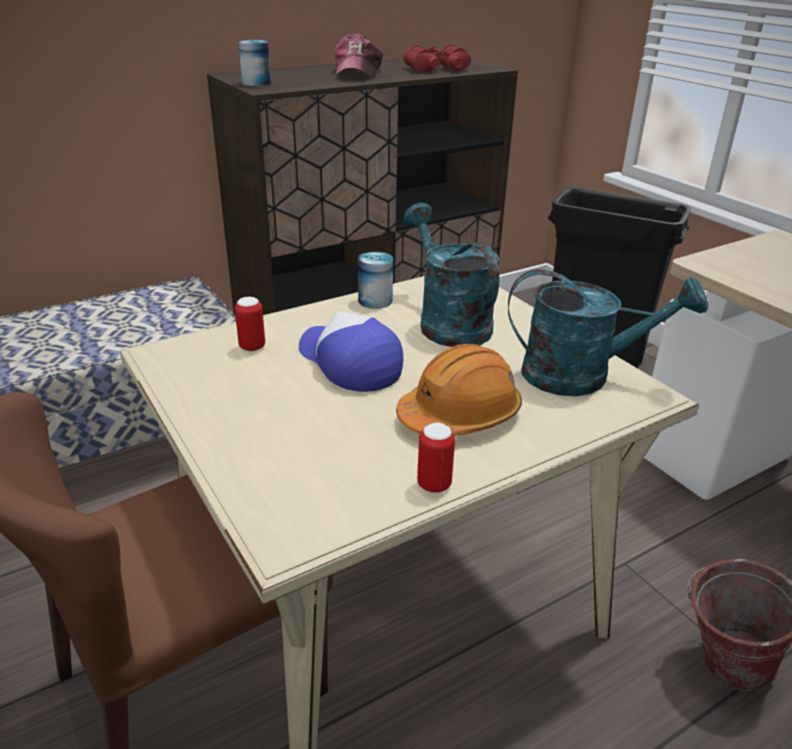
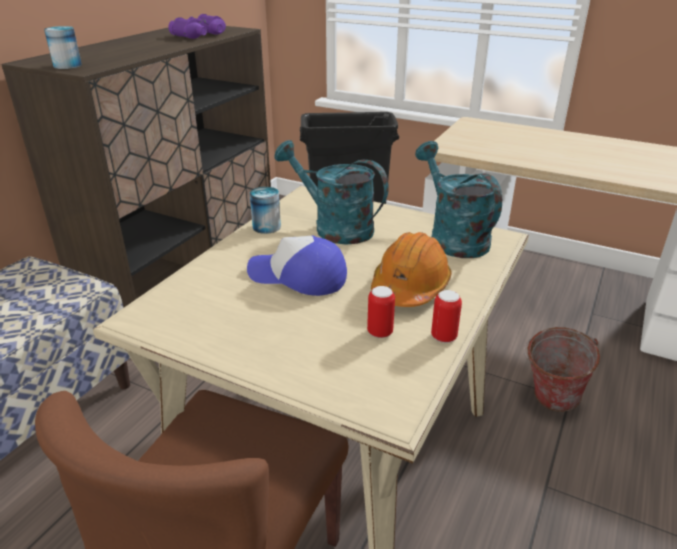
camera: 30 degrees left, 0 degrees up
(252, 347) = (211, 289): can -> can (380, 332)
(358, 72) = (140, 45): cap -> none
(437, 69) = (200, 35): red binoculars -> purple binoculars
(581, 375) = (452, 237): turquoise watering can -> turquoise watering can turned 90 degrees counterclockwise

